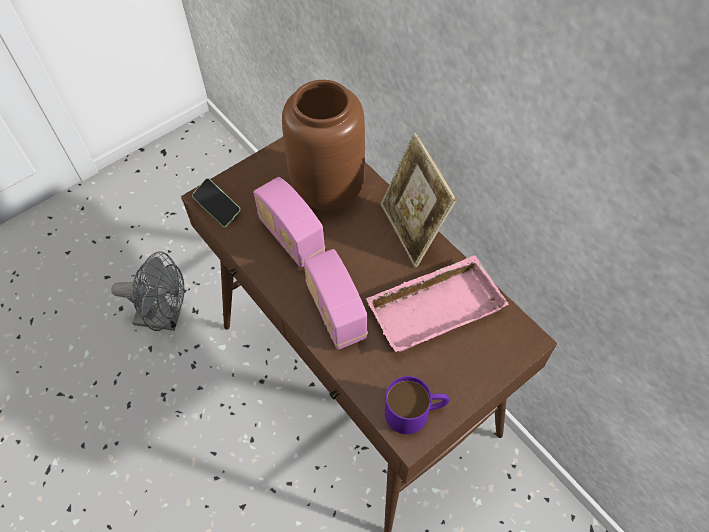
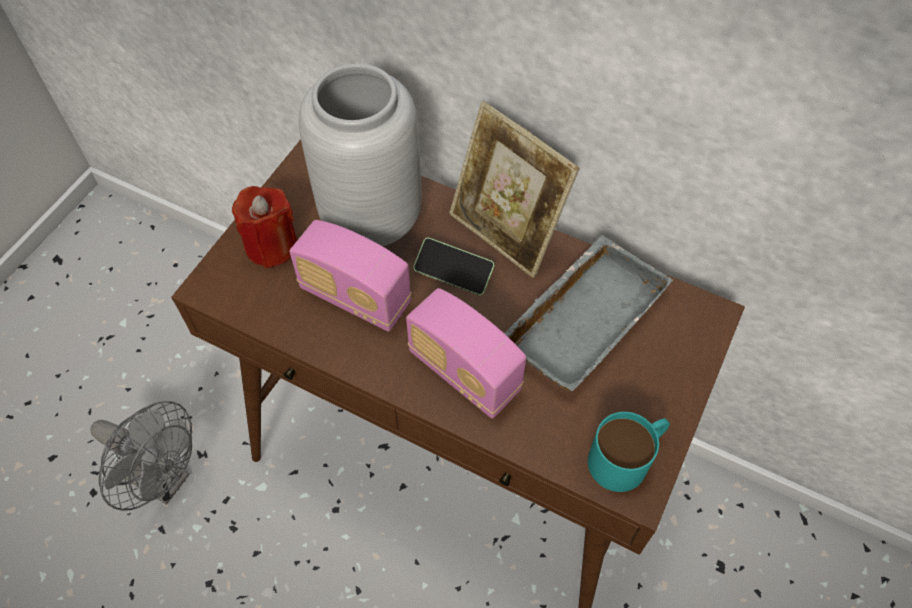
camera: 25 degrees left, 0 degrees up
(165, 317) = (164, 479): grey fan -> grey fan turned 45 degrees clockwise
(217, 207) = (232, 293): phone -> phone (453, 272)
(256, 185) = (271, 245): none -> red candle
(326, 189) = (369, 219): brown vase -> grey vase
(415, 411) = (627, 457): purple mug -> turquoise mug
(435, 306) = (582, 316): pink tray -> grey tray

